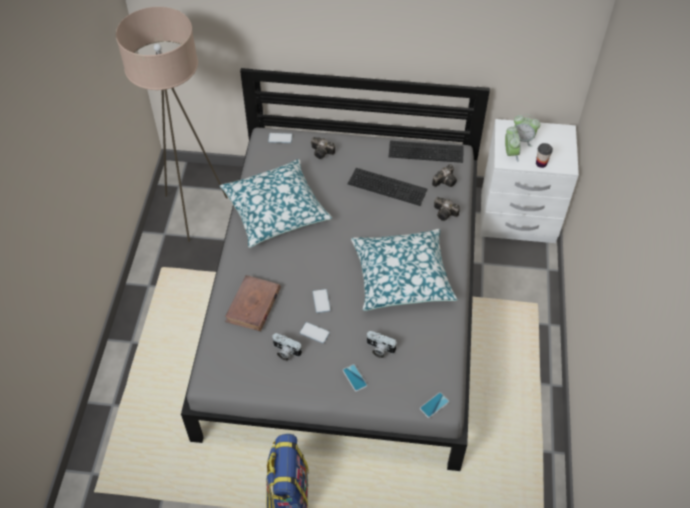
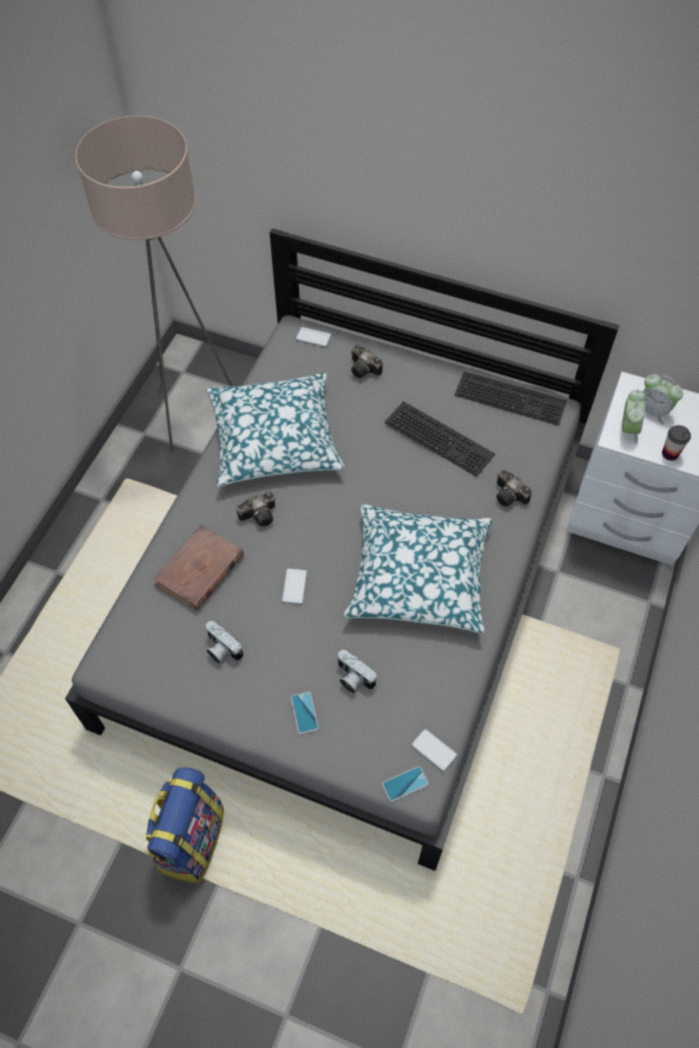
camera: 15 degrees right, 5 degrees up
(314, 333) = (270, 631): phone -> phone (434, 750)
(445, 181) = (525, 447): camera -> camera (260, 514)

